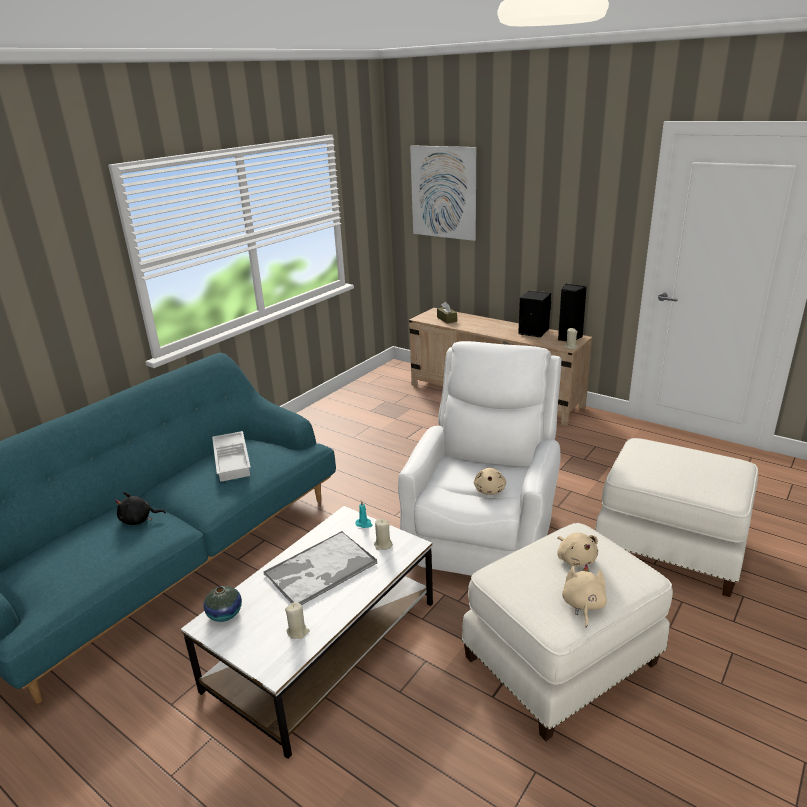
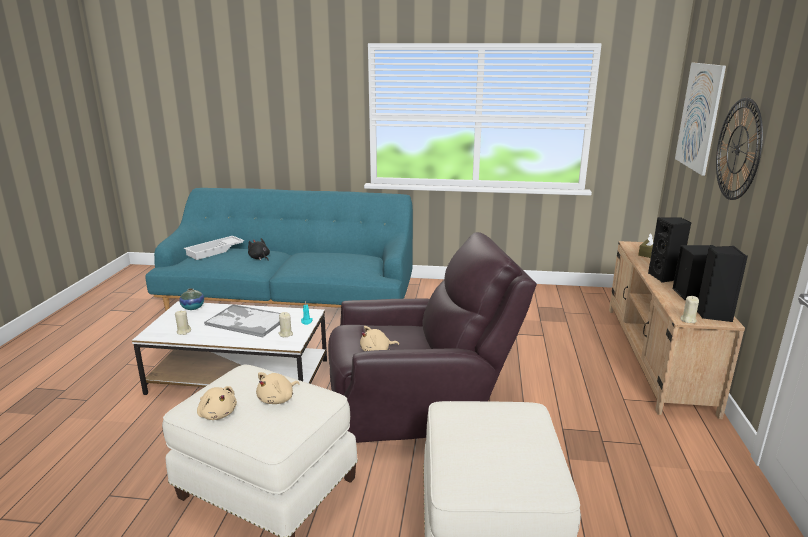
camera: 60 degrees right, 5 degrees down
(233, 460) = (340, 259): white tray -> white tray (215, 251)
(483, 526) = (420, 405): white armchair -> brown armchair
(496, 329) = (665, 277): none -> black speaker
(524, 212) = (738, 149): none -> wall clock
(583, 605) = (217, 414): beige plush toy -> beige plush toy turned 60 degrees clockwise

